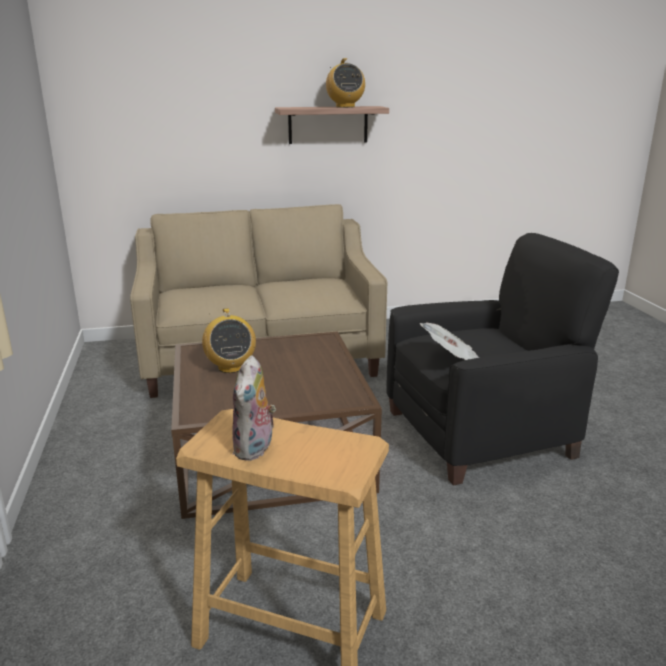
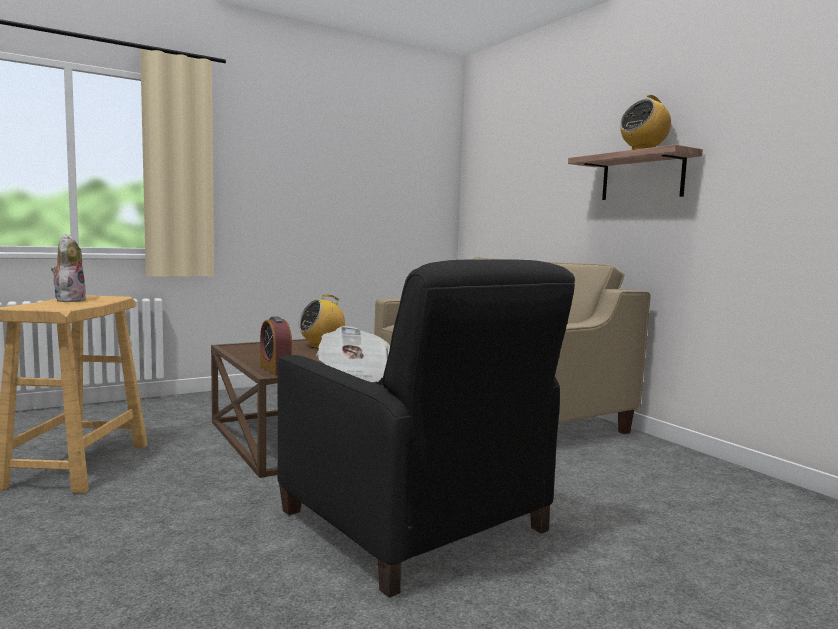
camera: 70 degrees right, 15 degrees down
(255, 449) = (69, 300): plush toy -> plush toy turned 90 degrees clockwise
(343, 397) = (275, 369): none -> alarm clock

